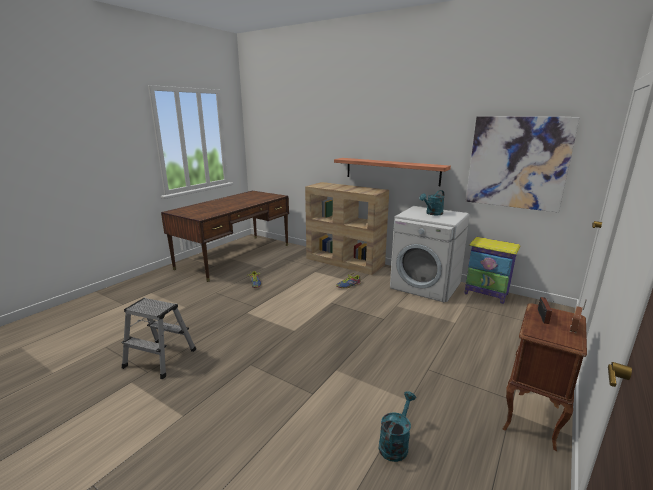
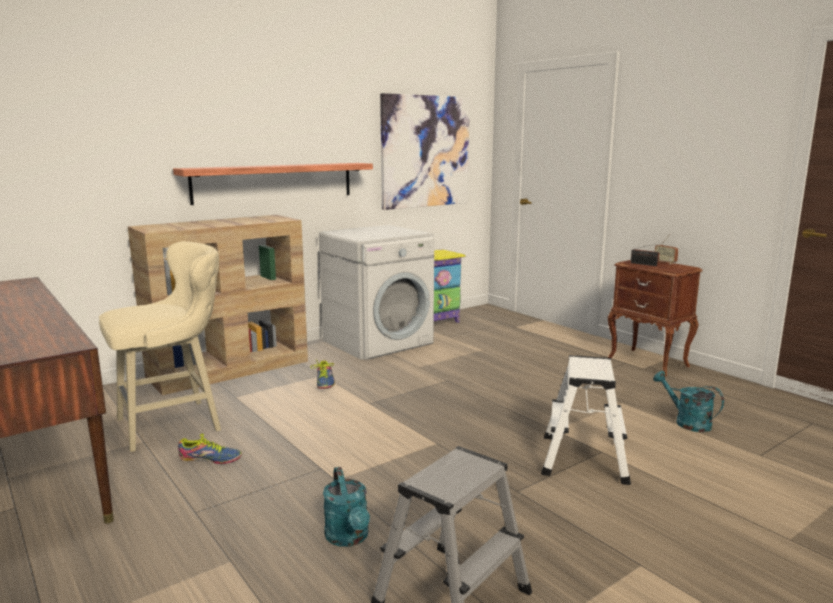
camera: 70 degrees left, 5 degrees down
(282, 268) = (174, 423): none -> beige stool
(298, 386) = (584, 459): none -> white step ladder
(432, 213) = (374, 231): turquoise watering can -> turquoise watering can (349, 538)

